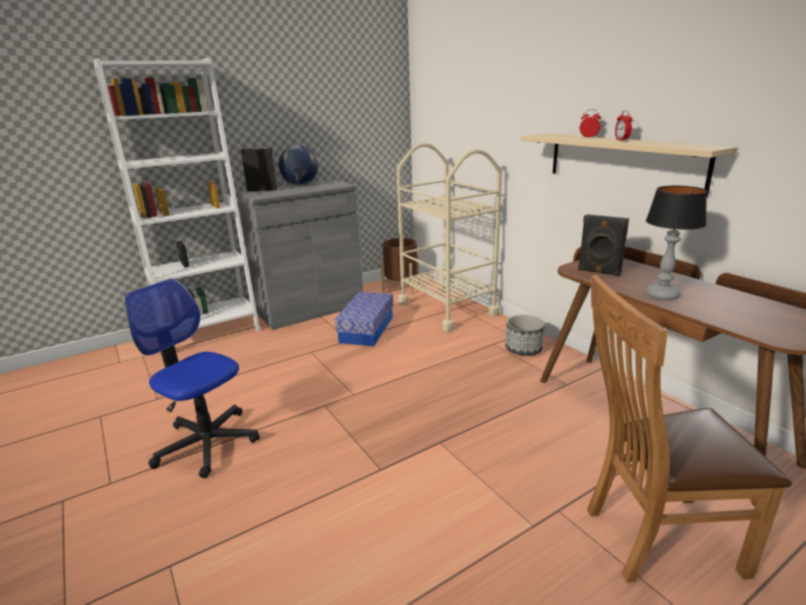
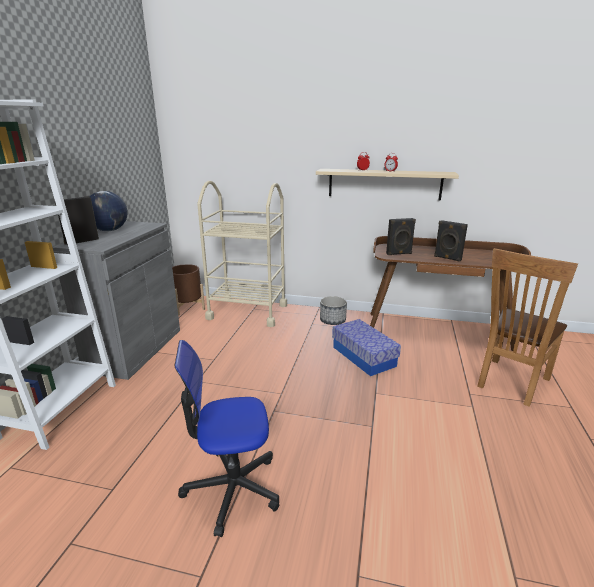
camera: 45 degrees left, 0 degrees up
(367, 329) = (214, 347): storage box -> storage box (364, 356)
(663, 295) = (447, 258): table lamp -> black speaker

